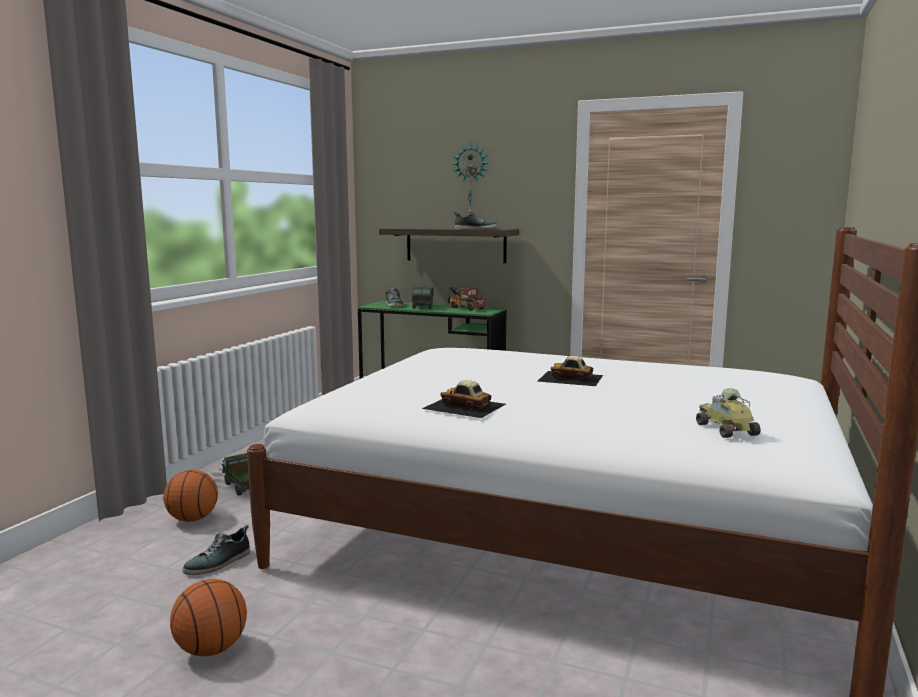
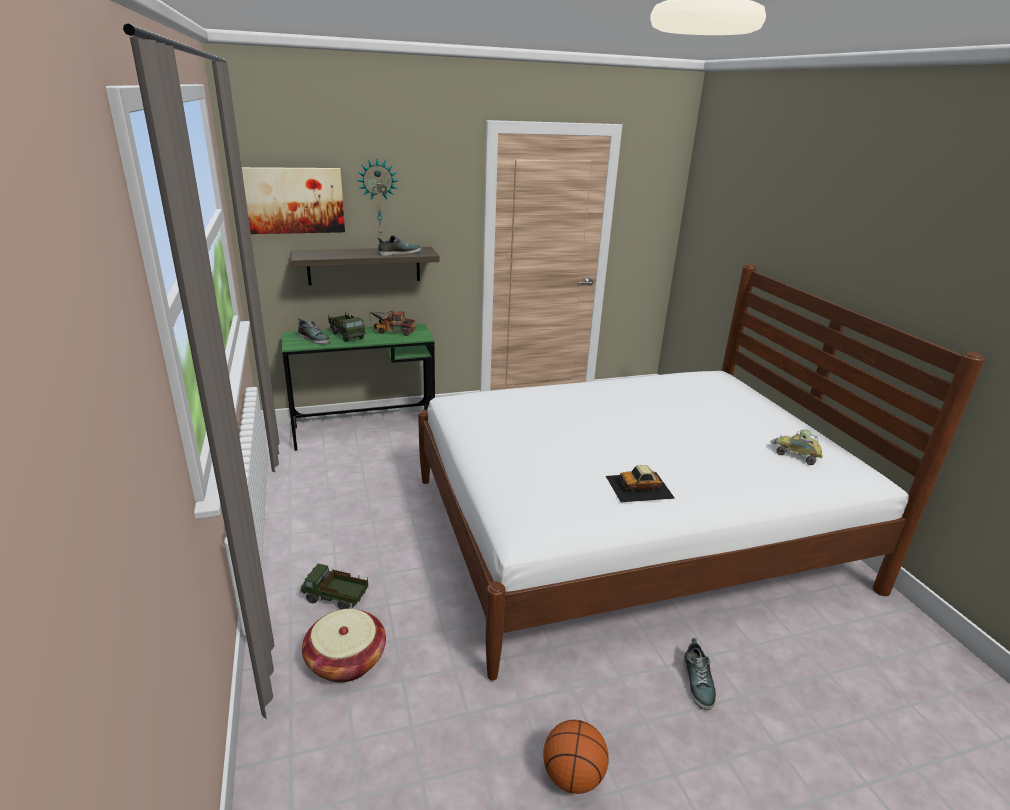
camera: 40 degrees left, 15 degrees up
(193, 519) = (346, 660): basketball -> basket
(218, 563) = (447, 694): shoe -> shoe (698, 682)
(402, 183) = (293, 200): none -> picture
(571, 378) = (634, 421): toy car -> none

